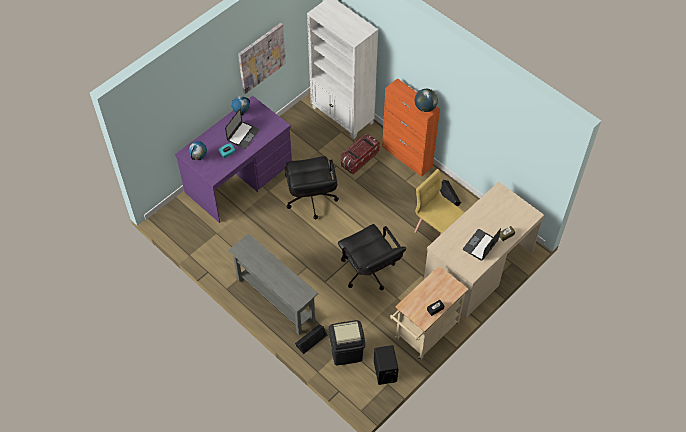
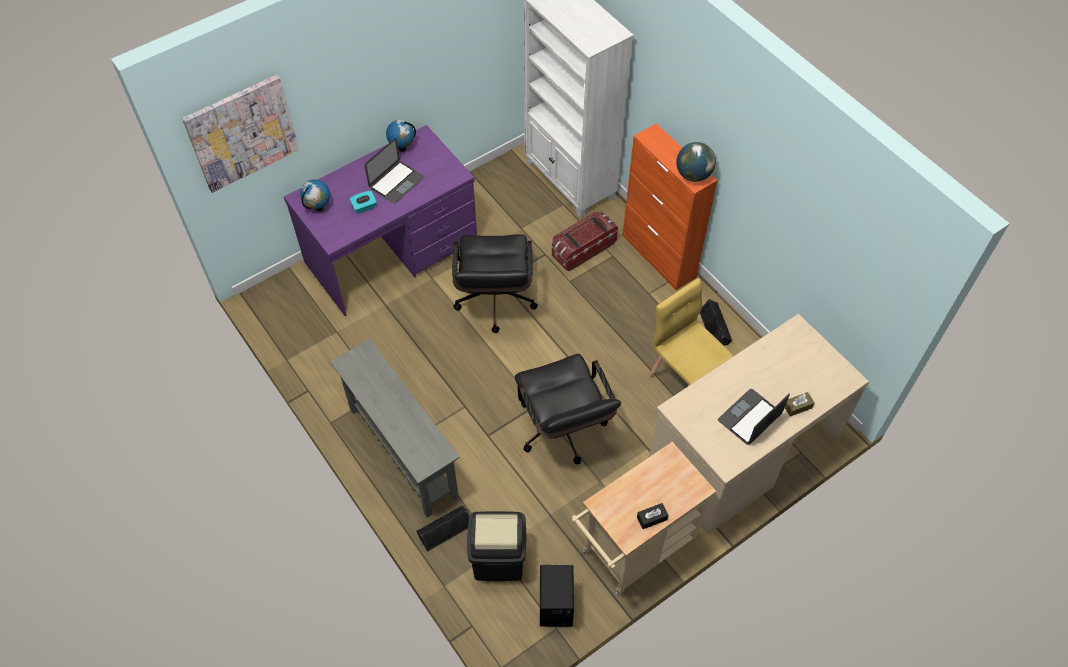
camera: 10 degrees right, 0 degrees up
(261, 57) = (443, 63): picture -> picture (242, 133)

